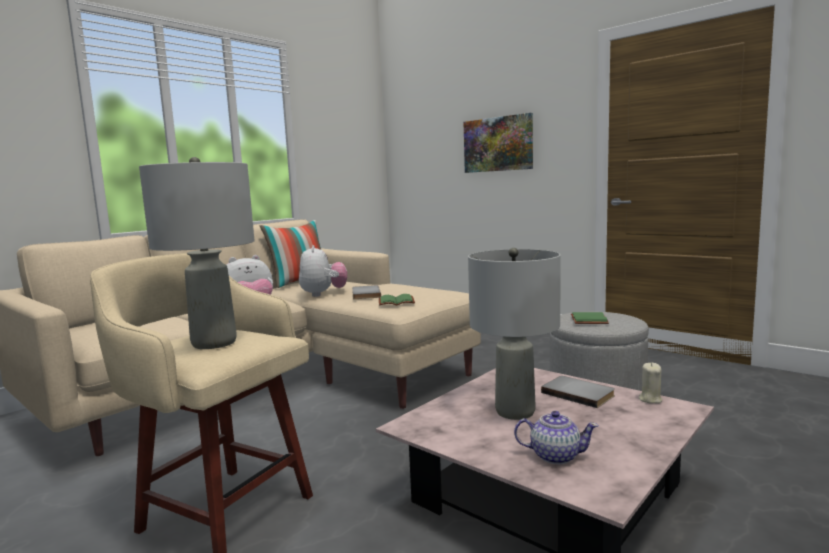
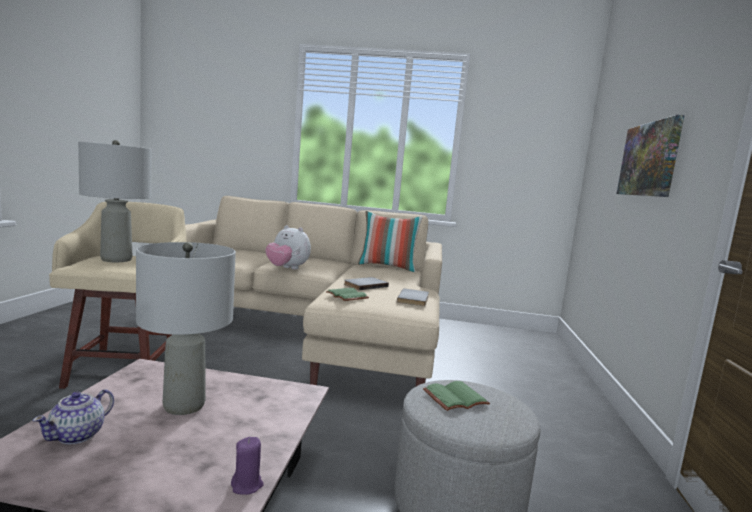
camera: 55 degrees right, 0 degrees up
(323, 294) = (357, 276): plush toy -> none
(554, 456) = (78, 435): teapot -> teapot turned 45 degrees clockwise
(579, 393) = (248, 434): grey book -> grey book (414, 299)
(650, 399) = (247, 485): beige candle -> purple candle

